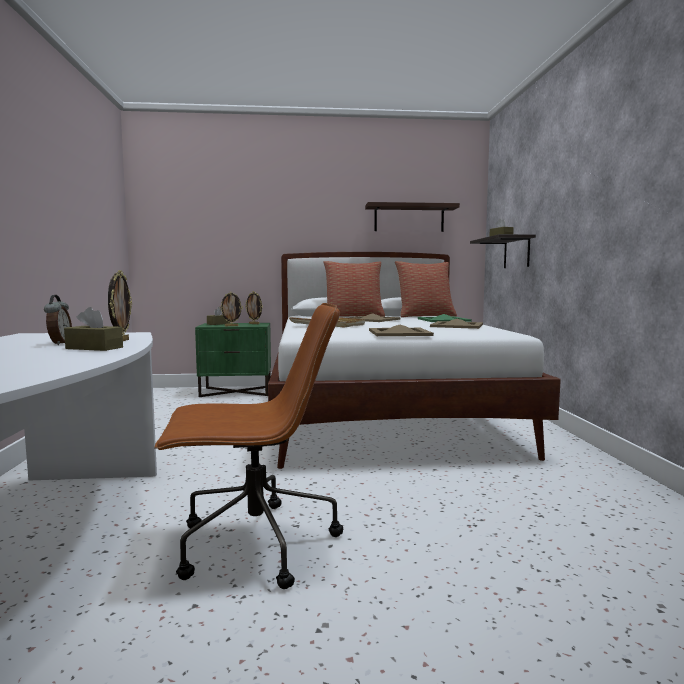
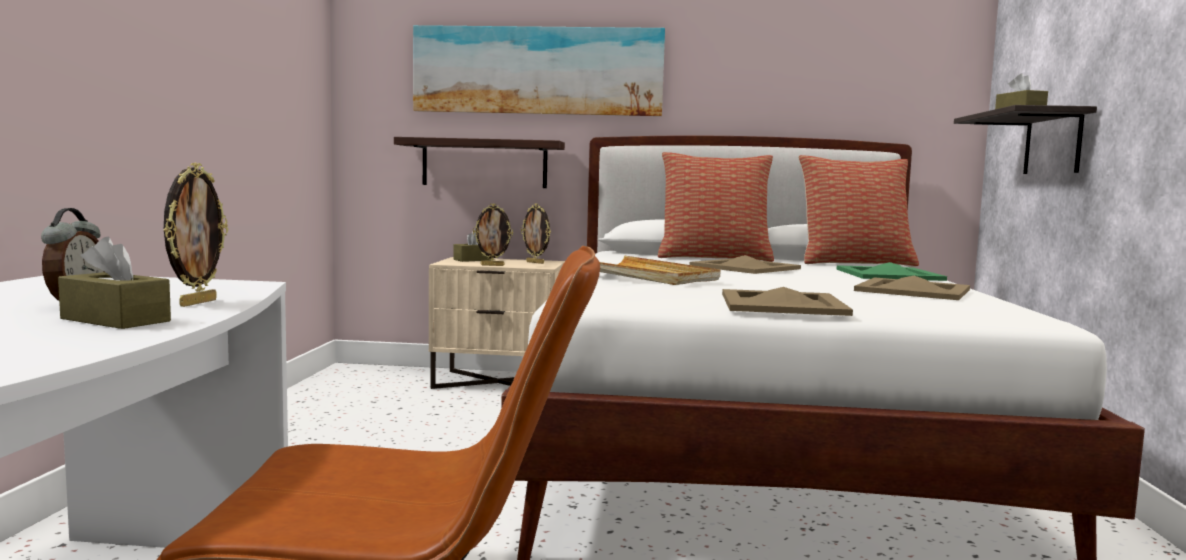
camera: 10 degrees right, 0 degrees up
(236, 391) = (499, 382): green nightstand -> beige nightstand
(249, 217) = (537, 71): none -> picture
(409, 218) = (834, 74): shelf -> shelf (484, 163)

